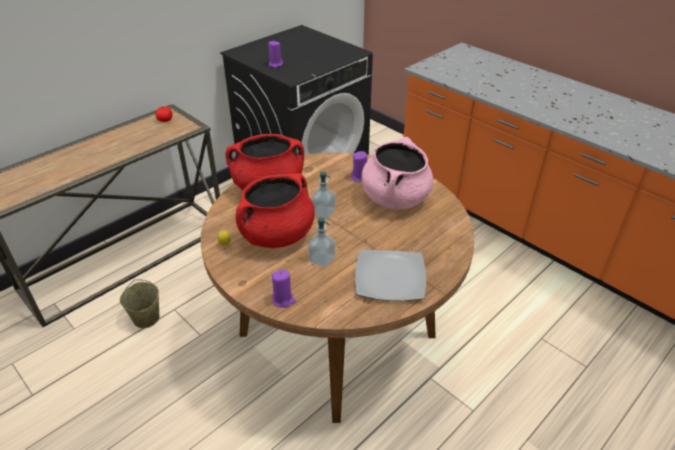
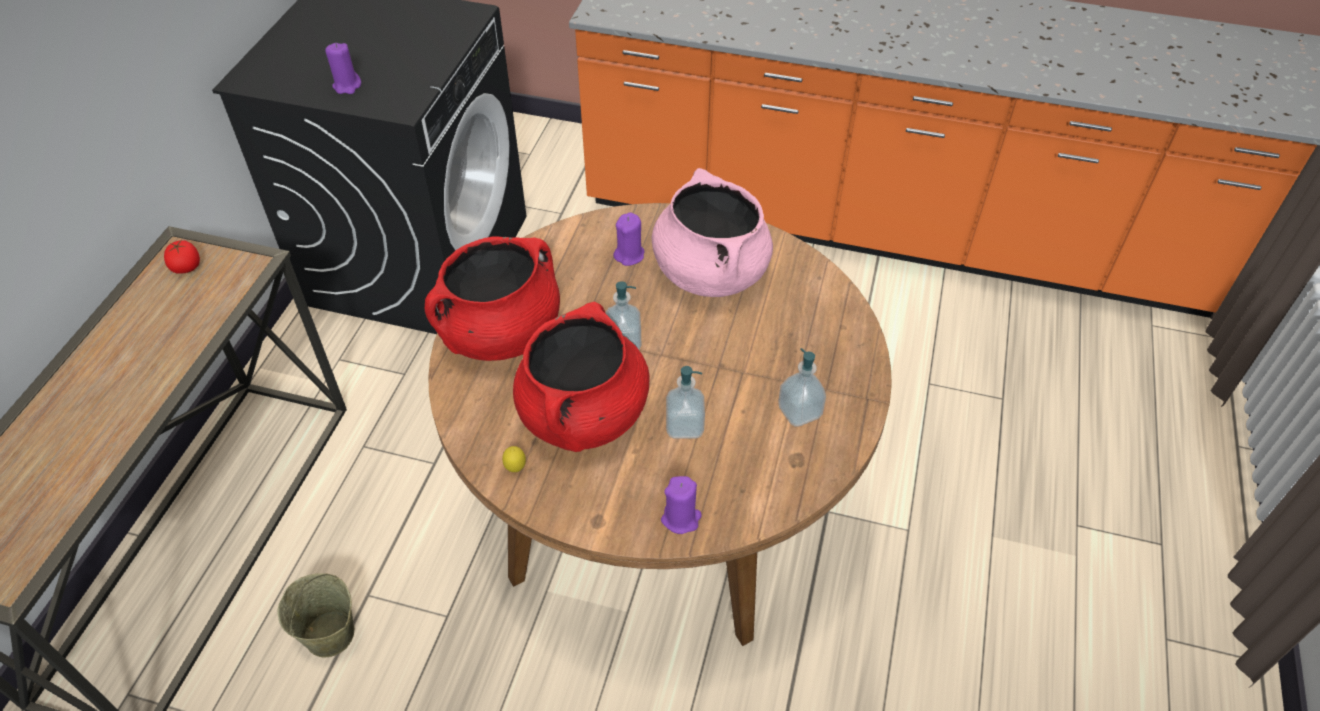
camera: 30 degrees left, 10 degrees up
(389, 278) = (799, 412): plate -> soap dispenser

